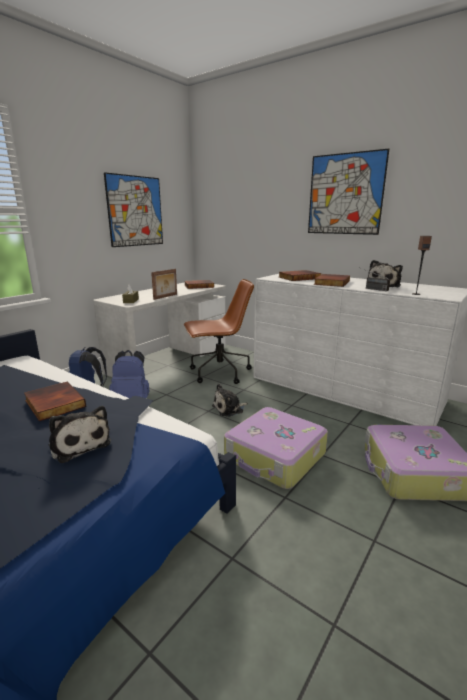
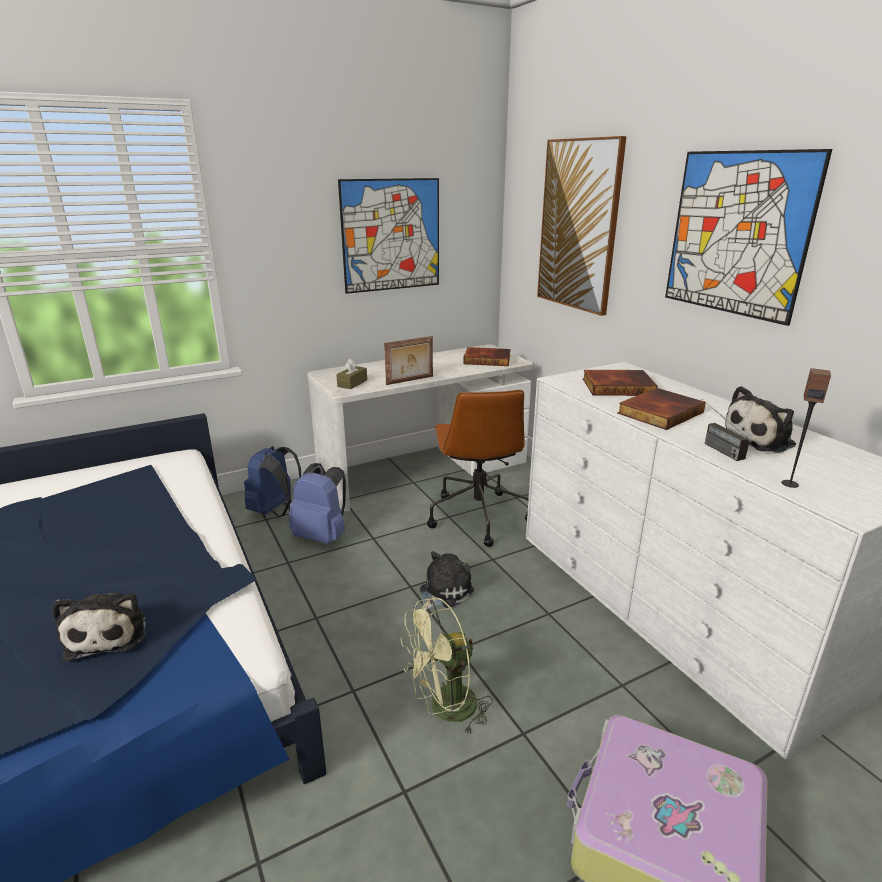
camera: 25 degrees right, 5 degrees up
(53, 403) = (140, 552): book -> none
(219, 373) = (477, 515): brown office chair -> brown office chair turned 75 degrees clockwise
(229, 409) = (443, 592): plush toy -> plush toy turned 135 degrees clockwise
(247, 203) = (578, 226): none -> picture
(275, 457) = (444, 709): suitcase -> green fan

